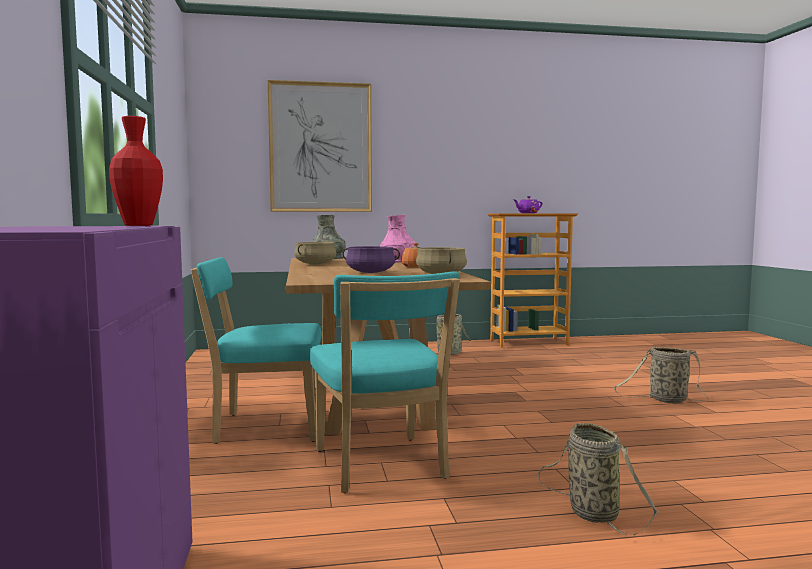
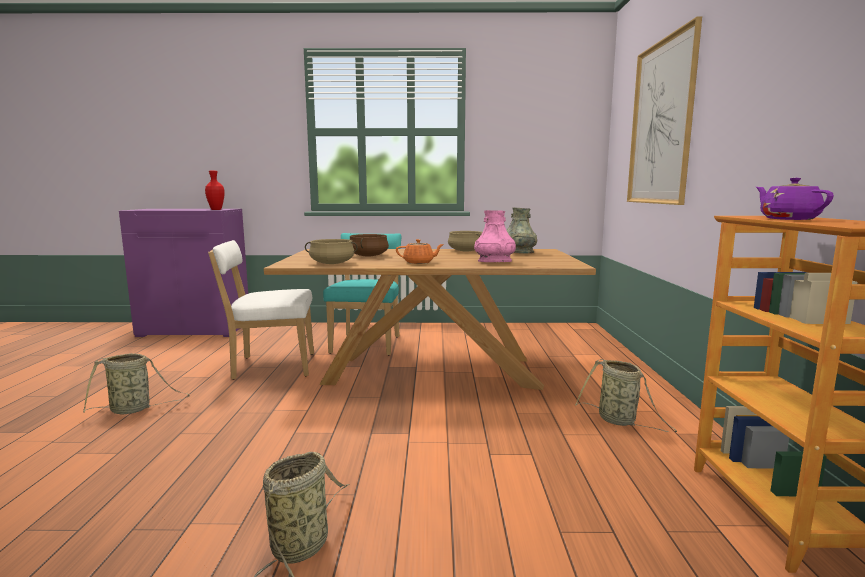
camera: 100 degrees right, 5 degrees up
(370, 272) = (369, 256): purple cooking pot -> brown cooking pot
(381, 467) = (270, 366): turquoise chair -> white chair

